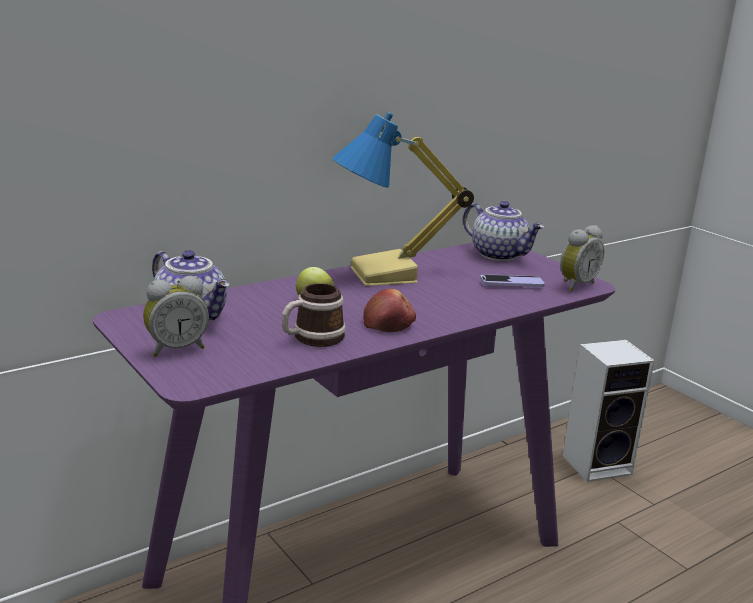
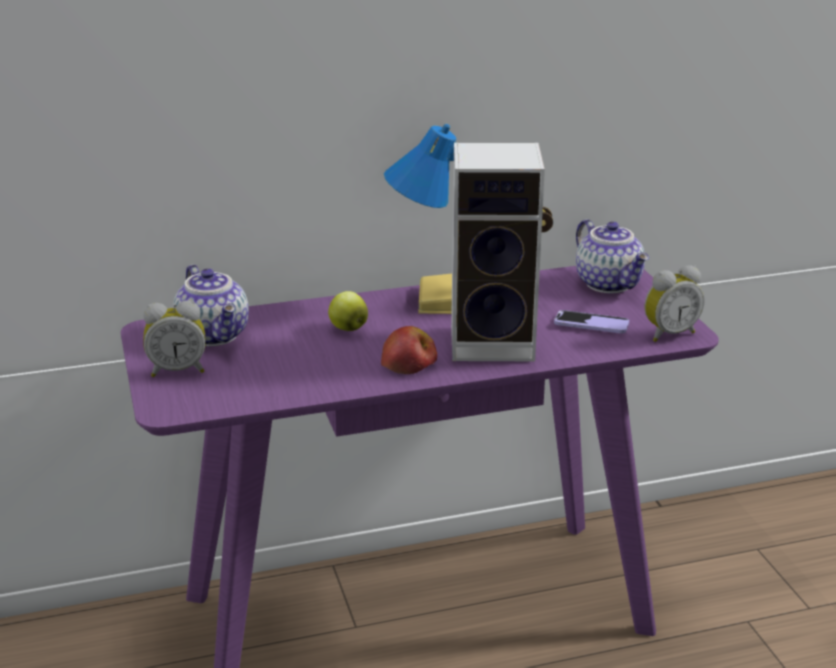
camera: 20 degrees right, 5 degrees up
(312, 338) = (316, 372): mug -> none
(598, 464) = (765, 547): speaker -> speaker (496, 342)

